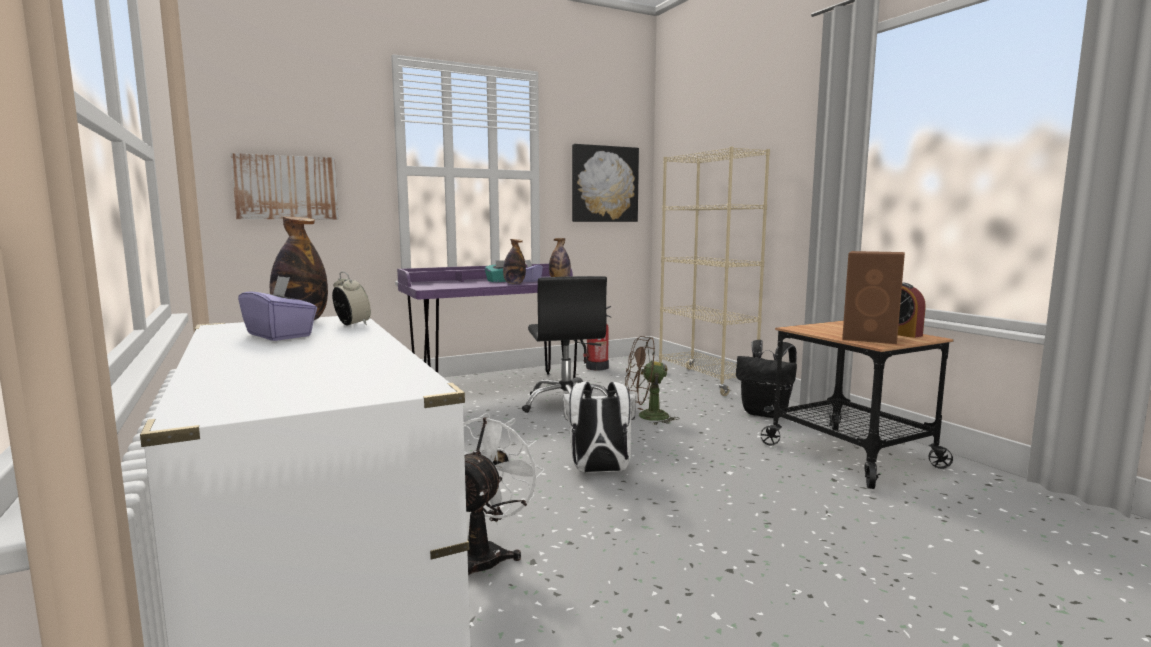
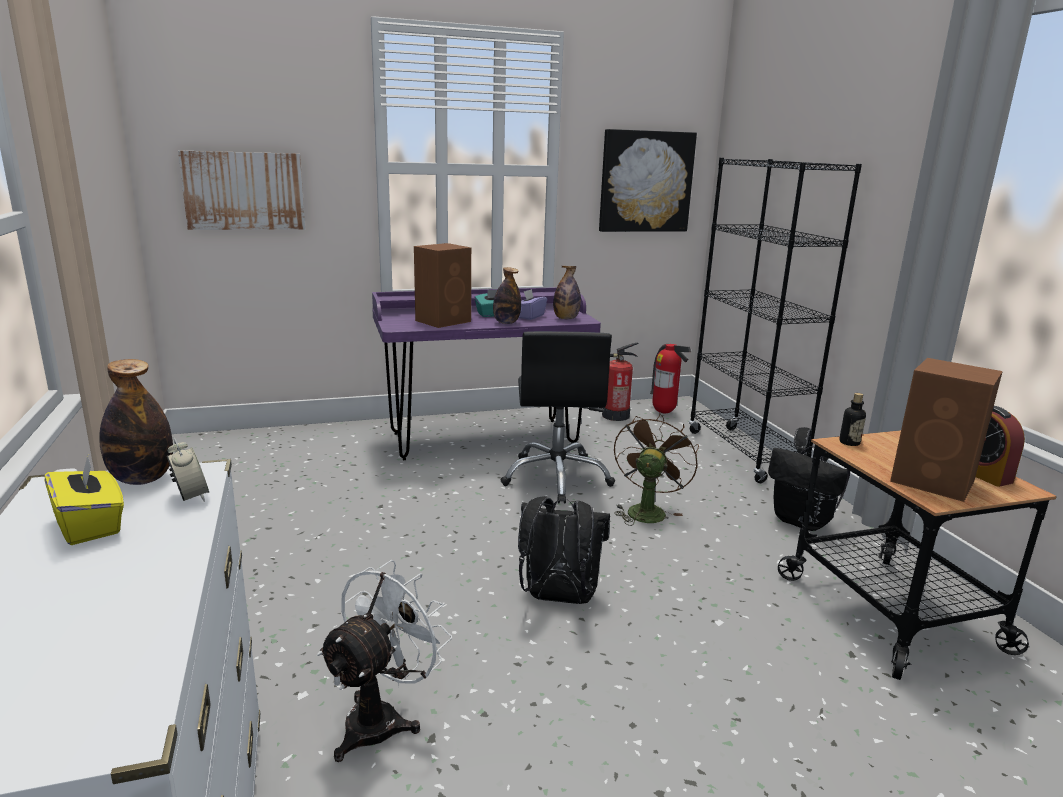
camera: 10 degrees right, 10 degrees up
(280, 335) = (90, 525): purple tissue box -> yellow tissue box
(463, 284) = (444, 321): none -> brown speaker
(599, 471) = (558, 598): white backpack -> black backpack
(634, 363) = (664, 412): none -> fire extinguisher
(646, 417) = (647, 510): brown fan -> brown fan turned 105 degrees clockwise
(706, 381) = (744, 454): beige bookcase -> black bookcase
(802, 327) = (849, 442): none -> bottle

